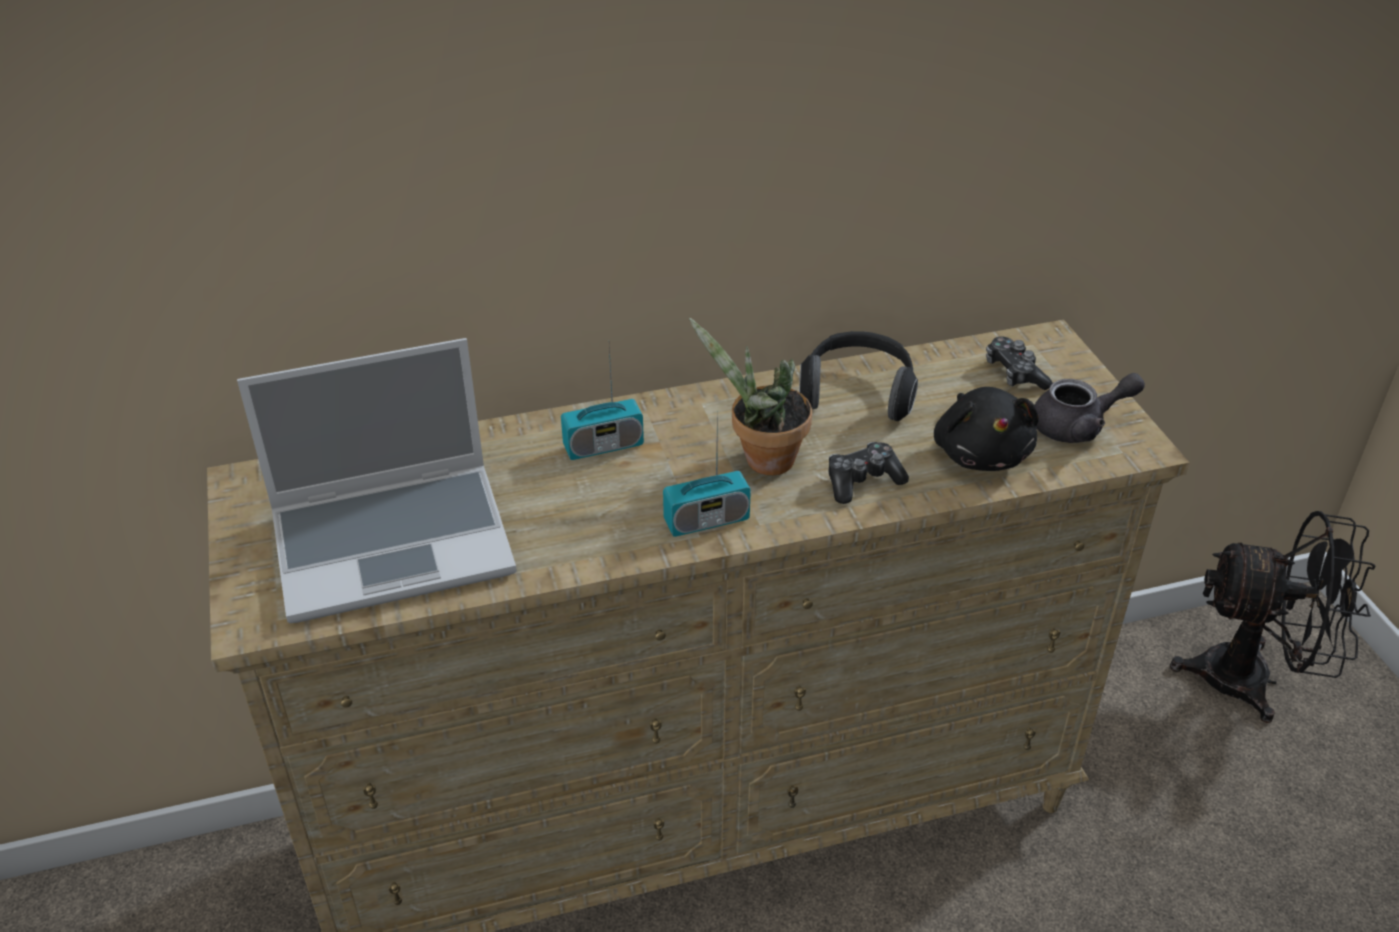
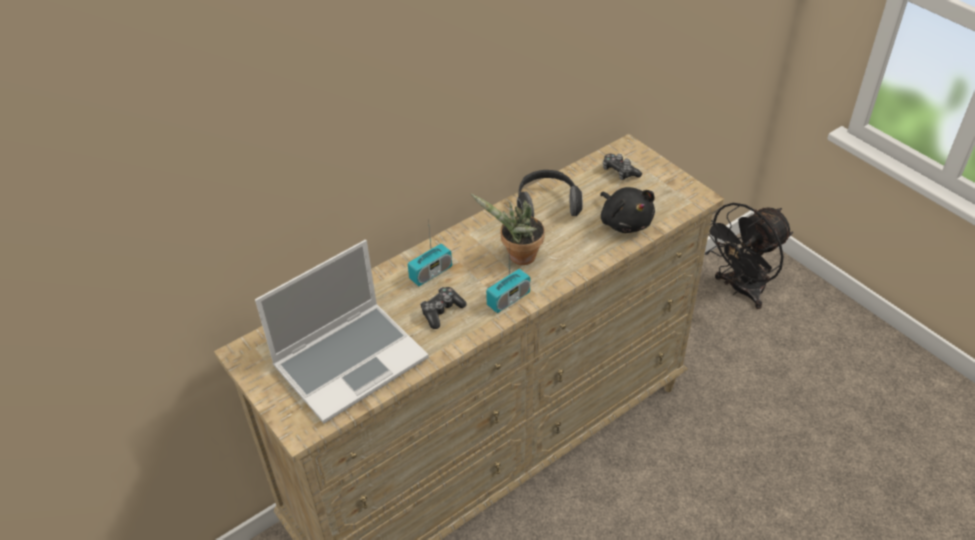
camera: 20 degrees left, 5 degrees up
(862, 481) = (575, 254): game controller -> game controller (441, 311)
(1078, 426) = (664, 193): grey teapot -> none
(1253, 680) = (740, 290): black fan -> black fan turned 150 degrees clockwise

